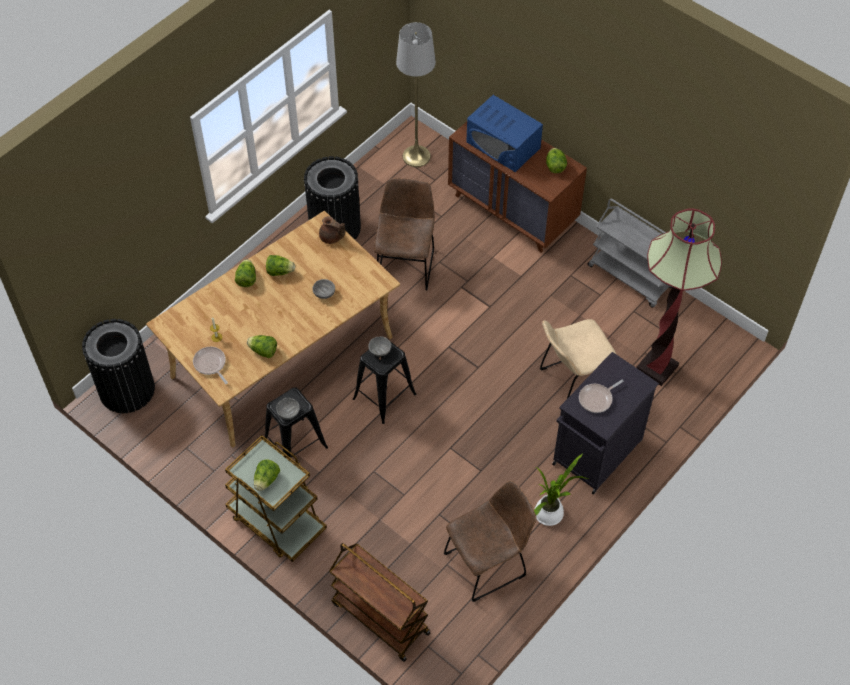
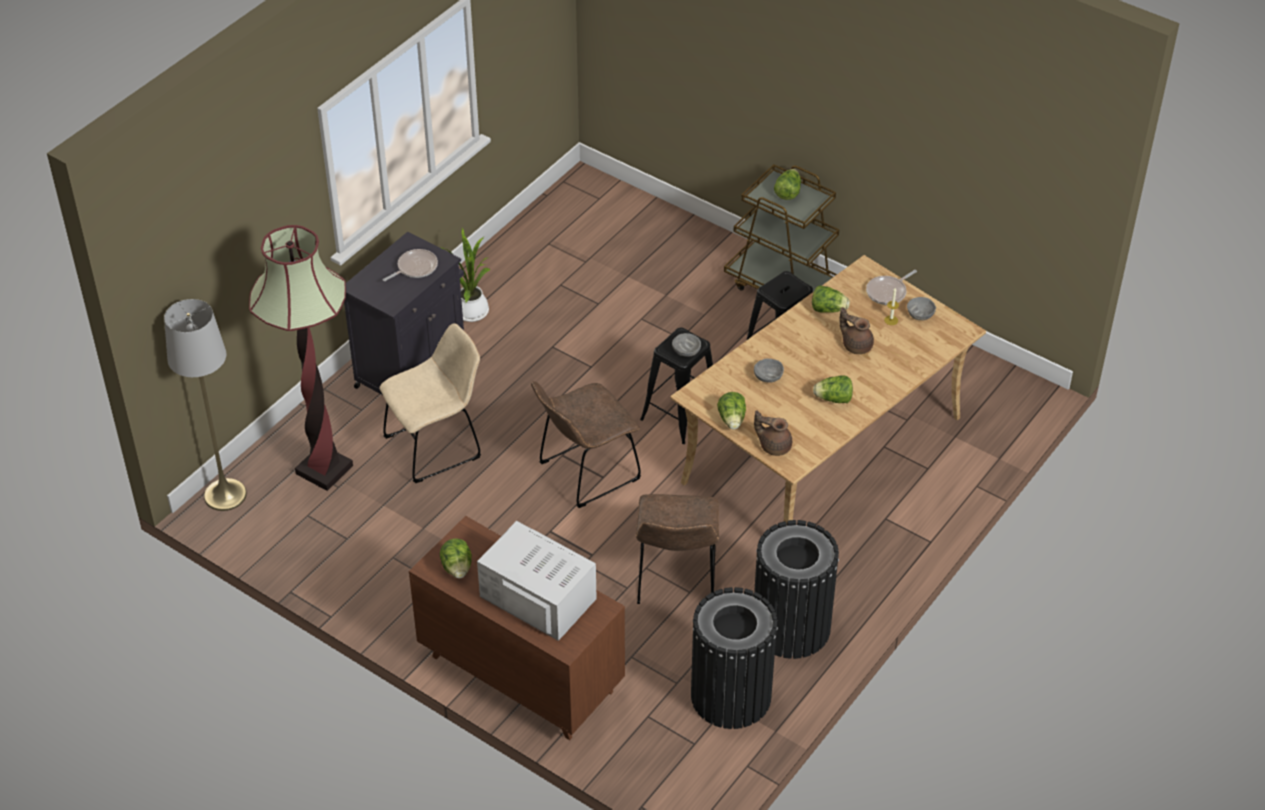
camera: 175 degrees right, 10 degrees down
(127, 389) = (1009, 401): black trash can -> black trash can (730, 696)
(210, 364) = (888, 292): frying pan -> frying pan turned 90 degrees clockwise
(246, 279) = (875, 387): lettuce -> lettuce (732, 420)
(250, 316) = (856, 345): none -> brown teapot
(288, 412) = (784, 282): grey bowl -> grey bowl (920, 315)
(379, 618) = (652, 216): brown cart -> none
(416, 156) = (683, 756): grey floor lamp -> grey floor lamp (225, 495)
(488, 563) = (539, 265): brown chair -> brown chair (585, 473)
(503, 145) = (538, 597): blue microwave -> white microwave
(631, 277) = (345, 585): grey cart -> none

